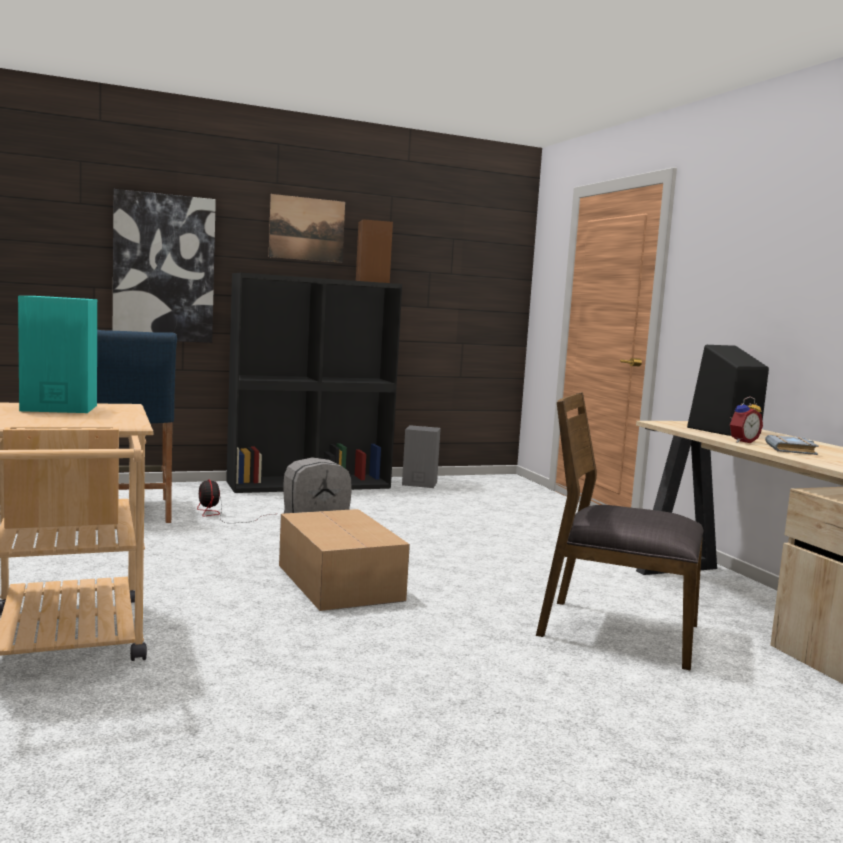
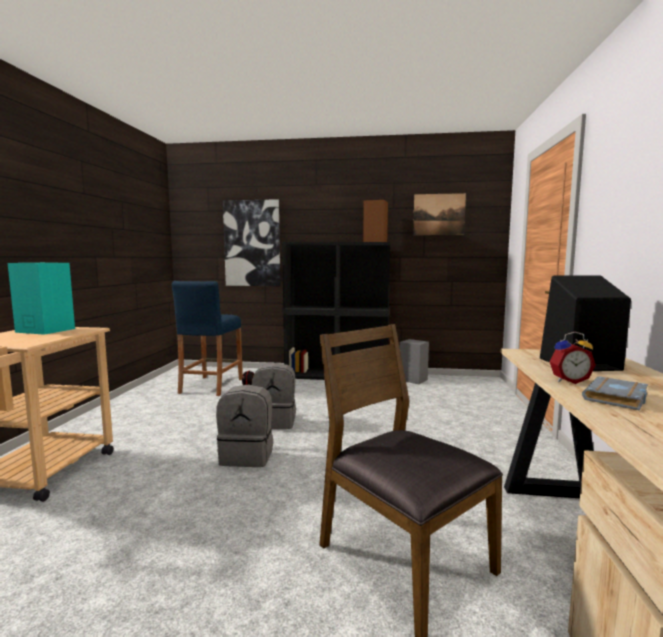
camera: 30 degrees right, 0 degrees up
(307, 229) = (335, 211): picture -> picture (439, 214)
(339, 581) = (247, 456): cardboard box -> grey backpack

